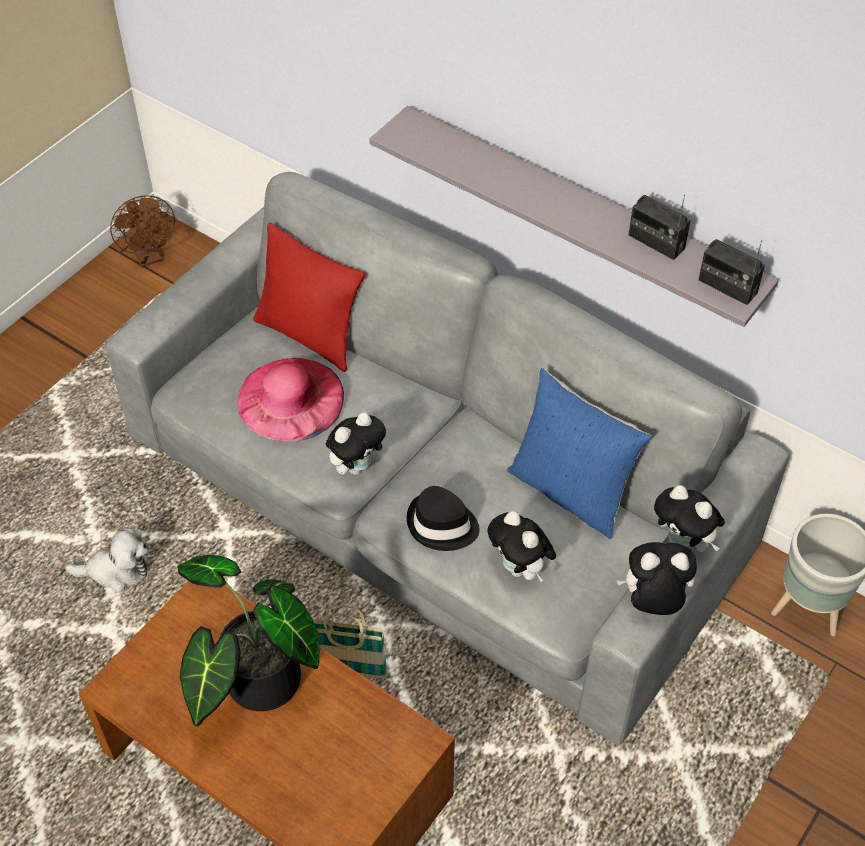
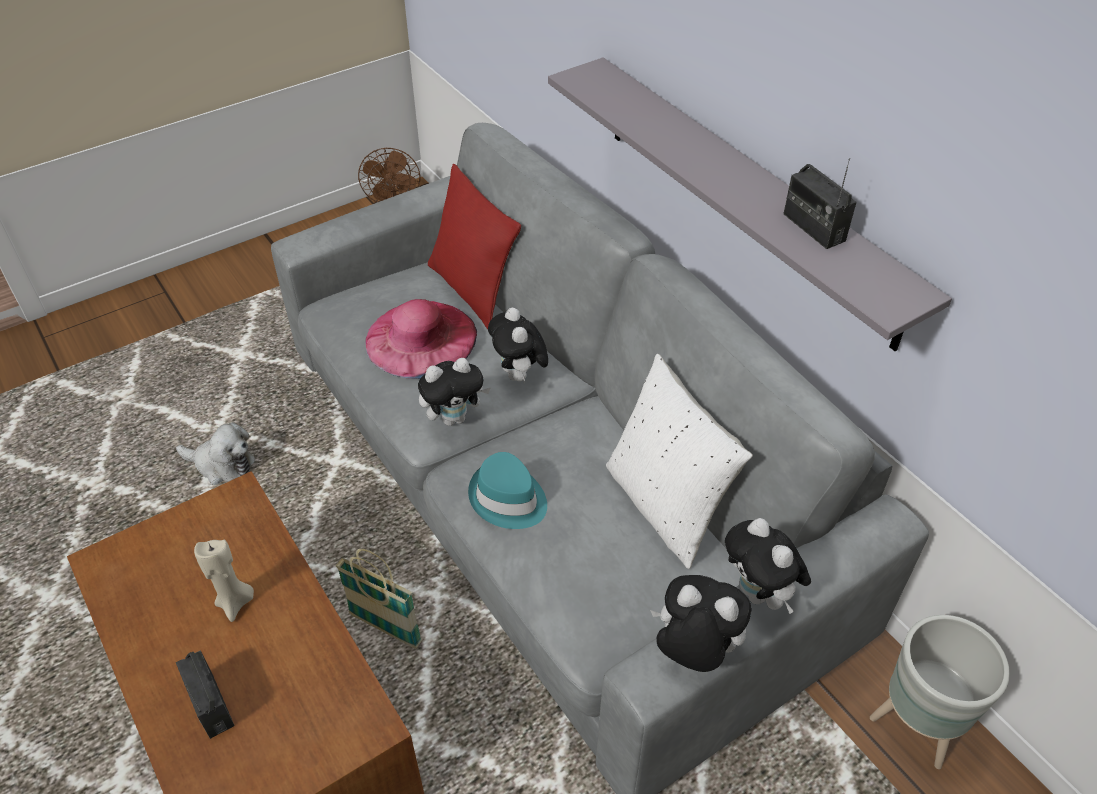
camera: 20 degrees right, 5 degrees down
(254, 683) = (235, 602): potted plant -> beige candle
(442, 525) = (508, 499): black hat -> turquoise hat
(520, 569) = (570, 570): plush toy -> plush toy (519, 375)
(571, 491) = (666, 505): blue pillow -> white pillow
(727, 287) = (882, 290): radio -> radio (210, 705)

